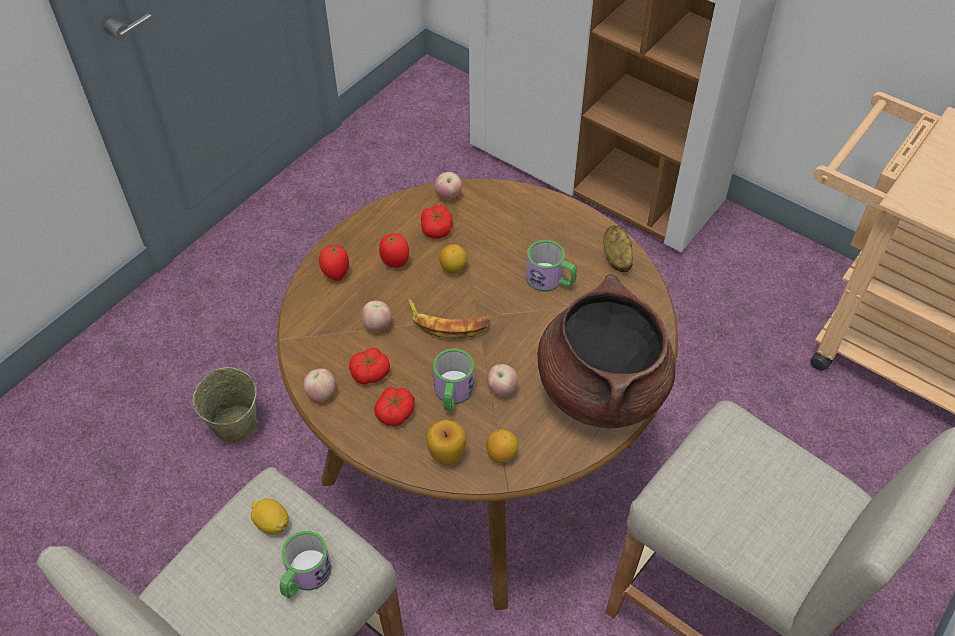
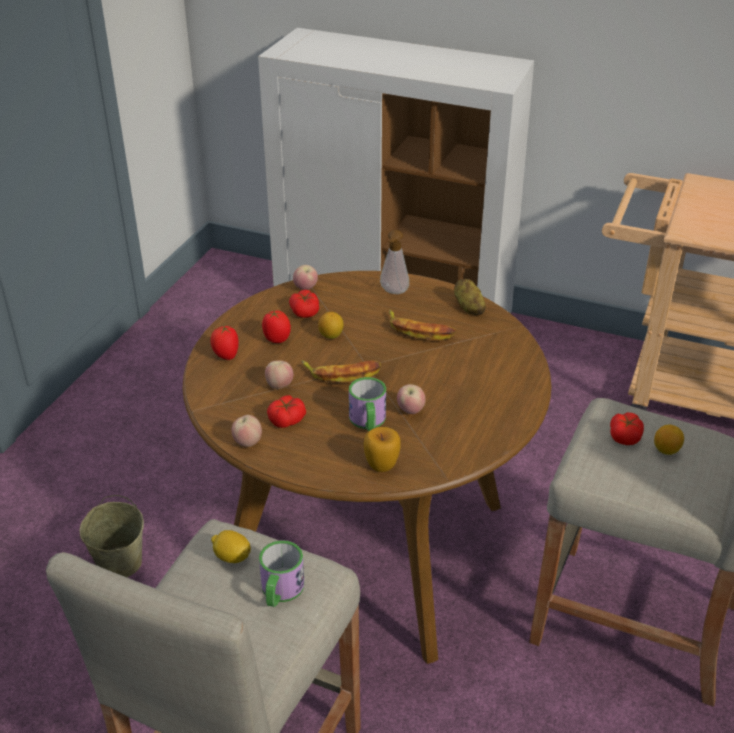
camera: 15 degrees left, 15 degrees down
(395, 412) = (322, 443): tomato -> tomato (625, 436)
(501, 454) = (430, 455): lemon -> lemon (666, 450)
(541, 220) = (393, 292): none -> soap dispenser
(550, 280) = (419, 330): mug -> banana
(600, 388) = (495, 395): brown cooking pot -> none

